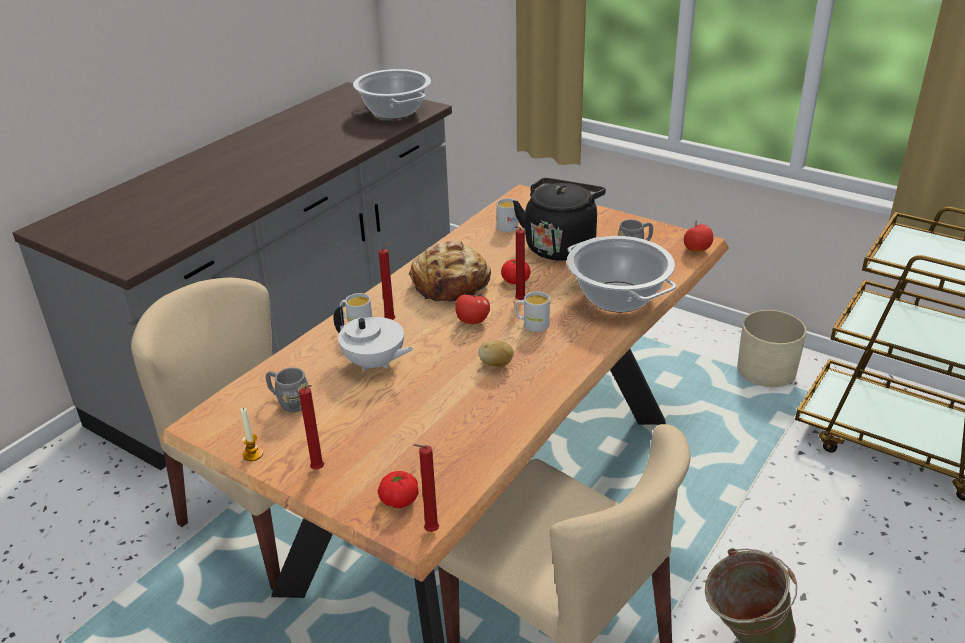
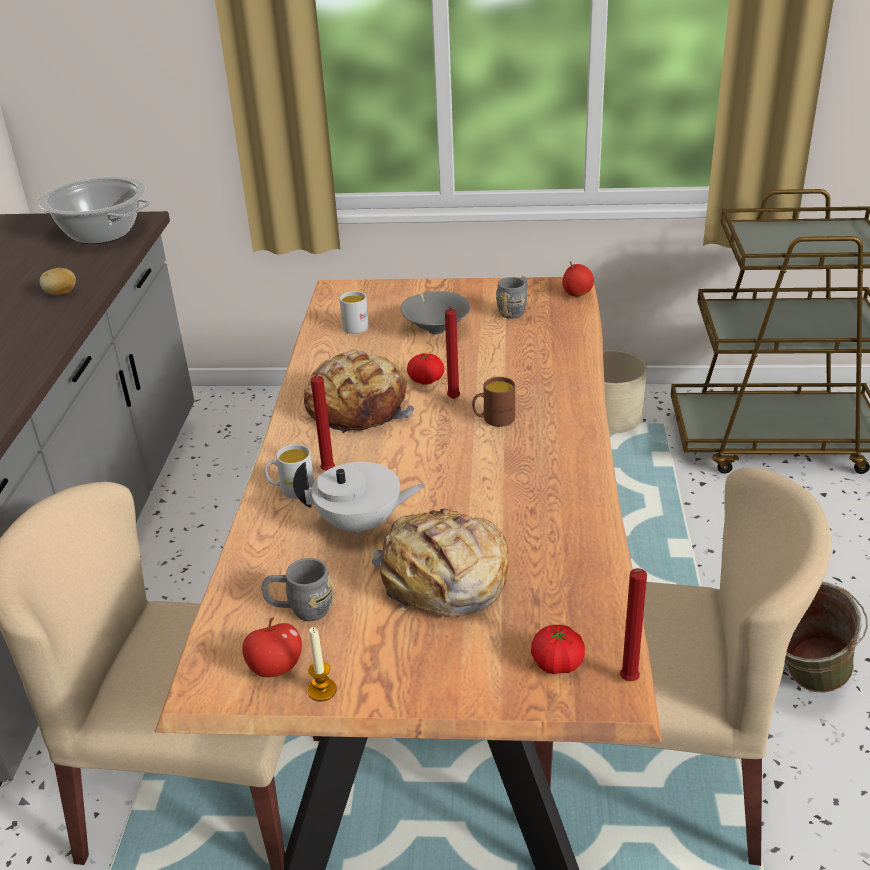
camera: 30 degrees left, 0 degrees up
(319, 470) = (427, 672): red candle -> none
(386, 419) = (443, 580): none -> bread
(472, 321) = (425, 438): apple -> apple (275, 668)
(496, 364) = (501, 474): potato -> potato (61, 294)
(531, 324) = (493, 420): white mug -> brown mug
(561, 246) = (435, 330): black kettle -> grey bowl
(618, 297) = (552, 363): cooking pot -> none

